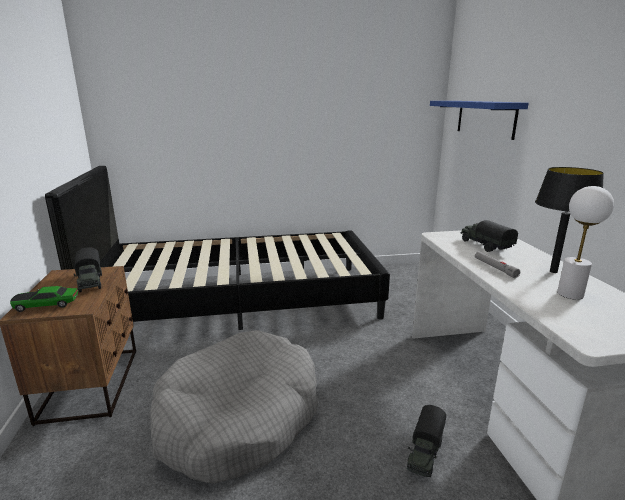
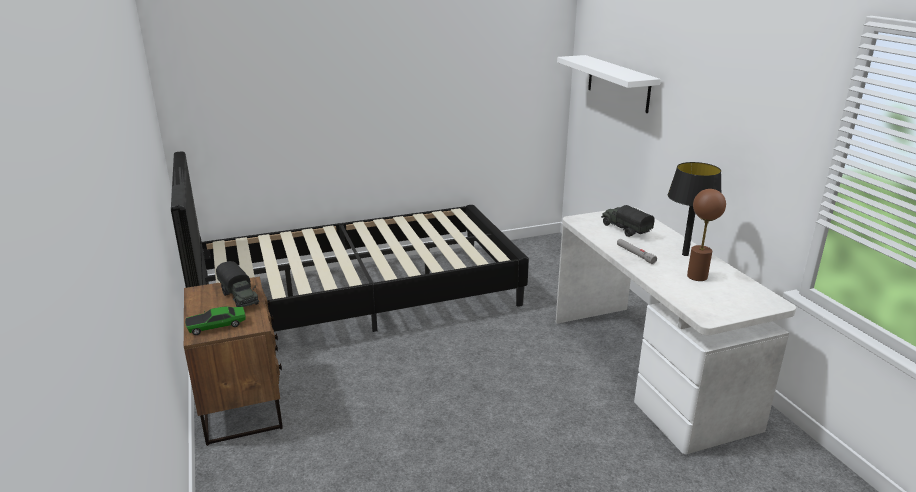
camera: 10 degrees left, 5 degrees up
(238, 418) = (408, 415): grey dog bed -> none
(424, 453) = (583, 423): toy truck -> none
(485, 118) = (618, 83): blue shelf -> white shelf
(570, 294) = (697, 276): white table lamp -> brown table lamp

